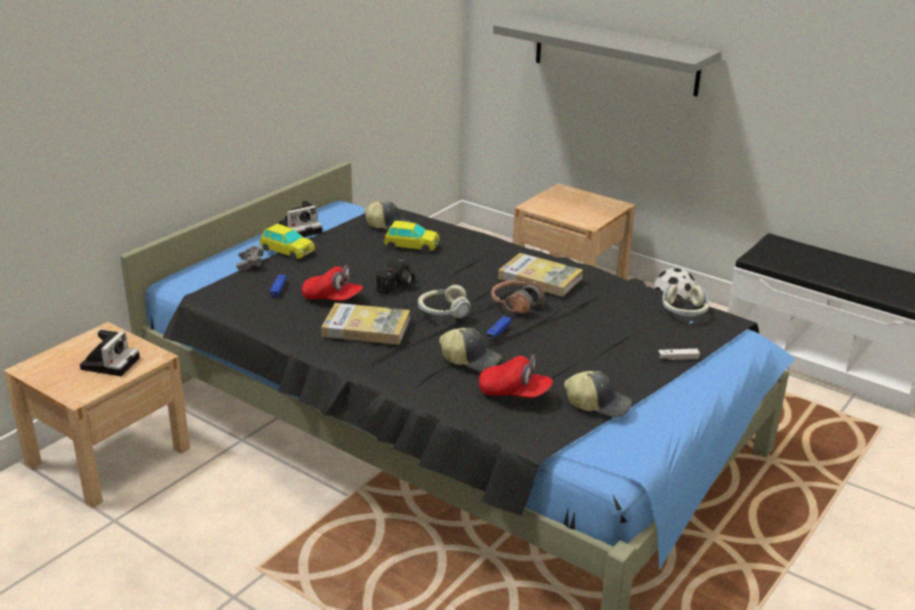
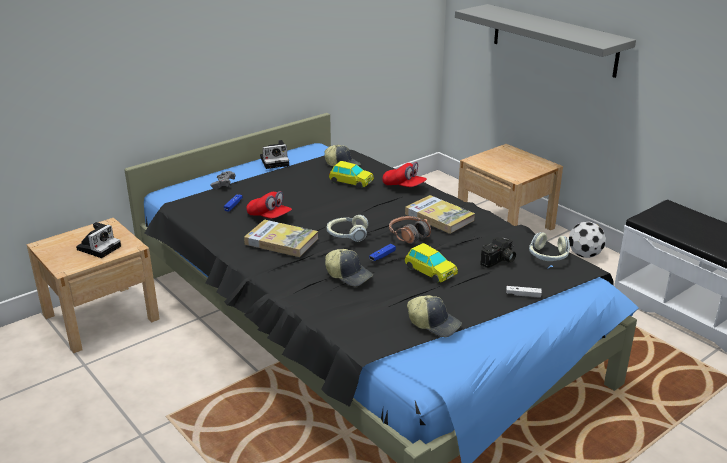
camera: 15 degrees right, 0 degrees up
(287, 251) = (256, 177): toy car -> toy car (430, 271)
(397, 286) = (323, 212): camera -> camera (499, 261)
(514, 393) = (369, 306): red cap -> red cap (404, 186)

